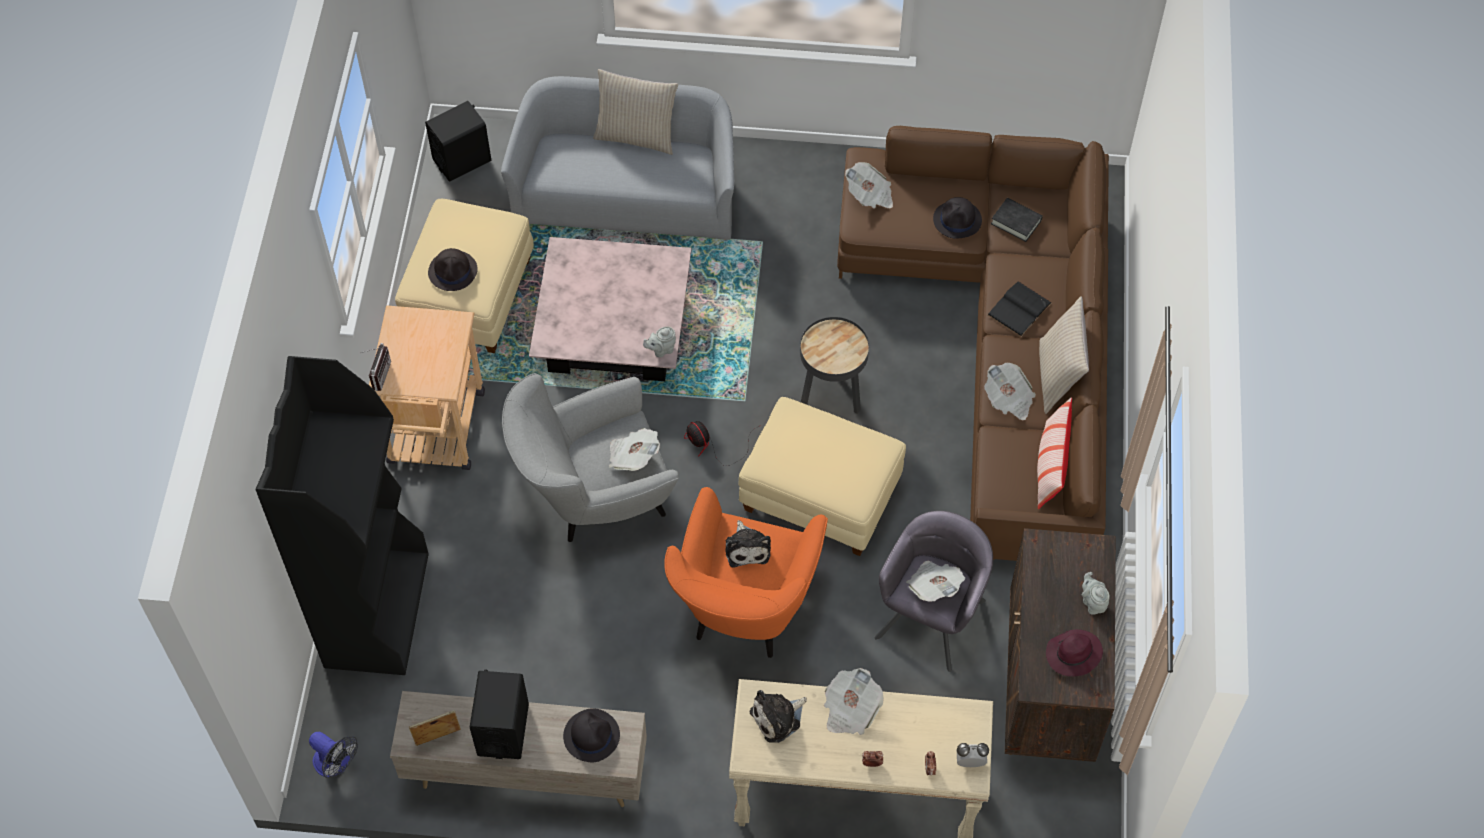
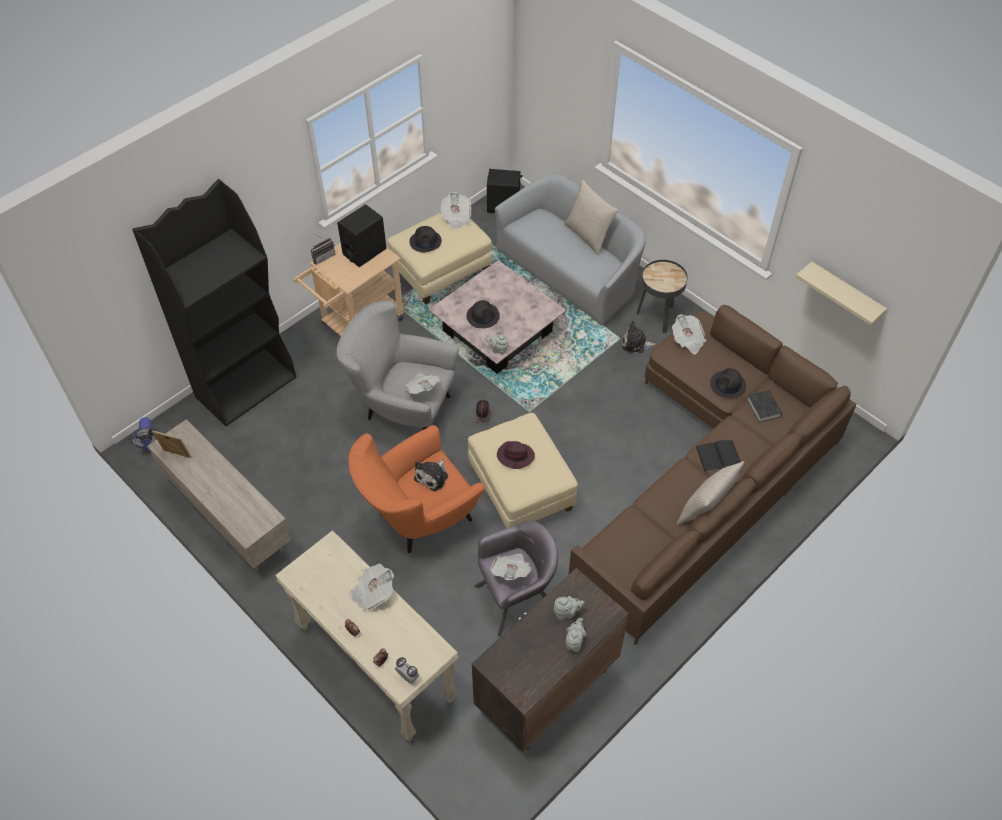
camera: 40 degrees right, 5 degrees down
(503, 729) = (210, 473): black speaker -> black speaker (364, 251)
(591, 735) = (247, 509): black hat -> black hat (483, 316)
(778, 717) = (330, 567): plush toy -> plush toy (635, 343)
(831, 395) = (580, 440): black side table -> black side table (658, 316)
(1008, 399) = (662, 501): newspaper -> newspaper (456, 218)
(1031, 37) = (845, 294): none -> beige shelf
(1051, 465) = (651, 555): pillow -> none
(1059, 580) = (566, 613): none -> grey teapot
(1073, 655) = (531, 663): purple hat -> purple hat (515, 456)

